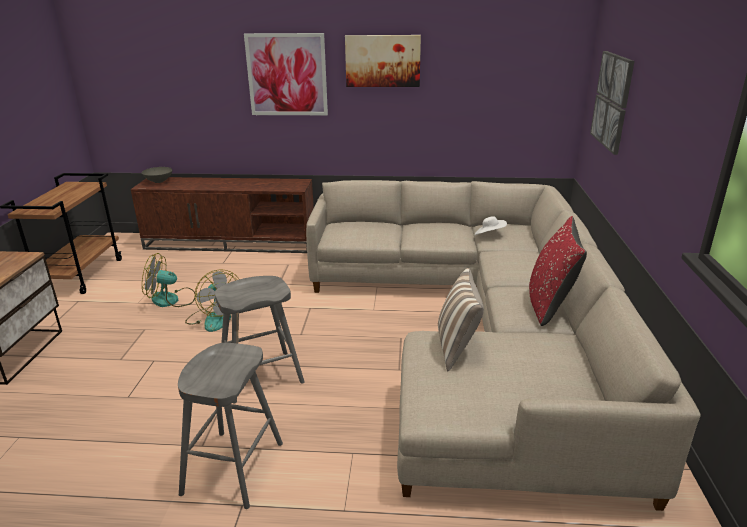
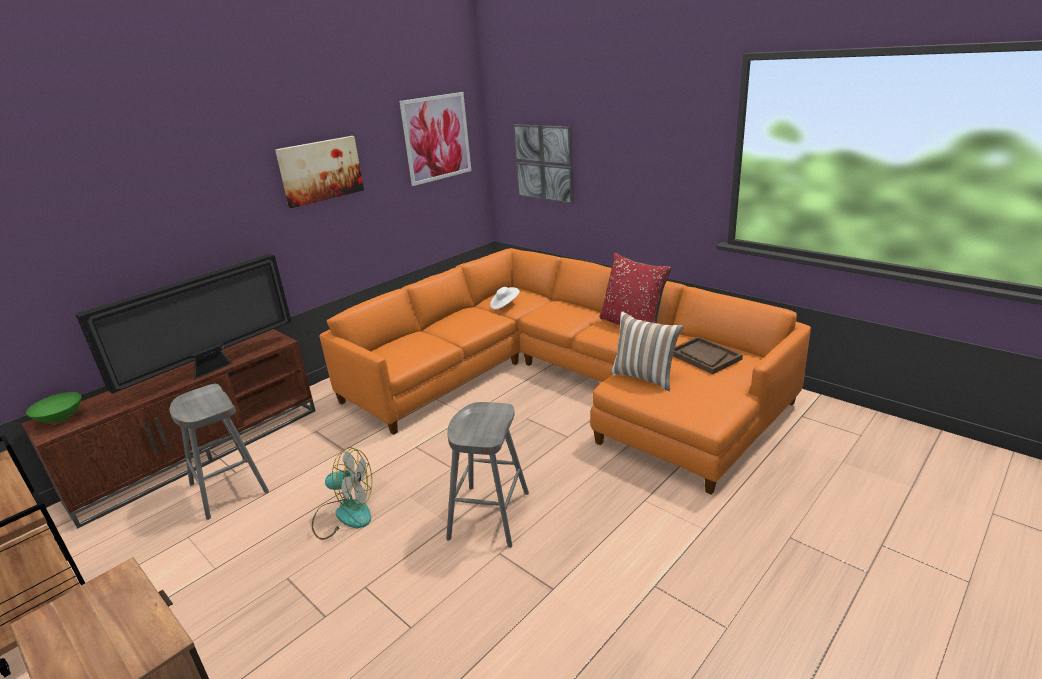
camera: 50 degrees left, 0 degrees up
(159, 181) = (61, 418): grey bowl -> green bowl
(172, 300) = (254, 537): fan -> none
(233, 468) = (603, 577): grey stool -> grey stool (229, 488)
(244, 187) = (213, 368): none -> television
(287, 75) = (214, 211): picture -> picture (437, 138)
(479, 331) = (564, 382): beige sofa -> orange sofa
(540, 368) = (704, 356): none -> brown tray

